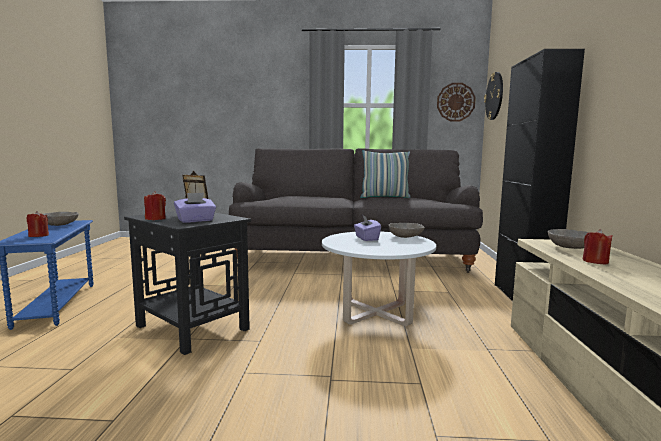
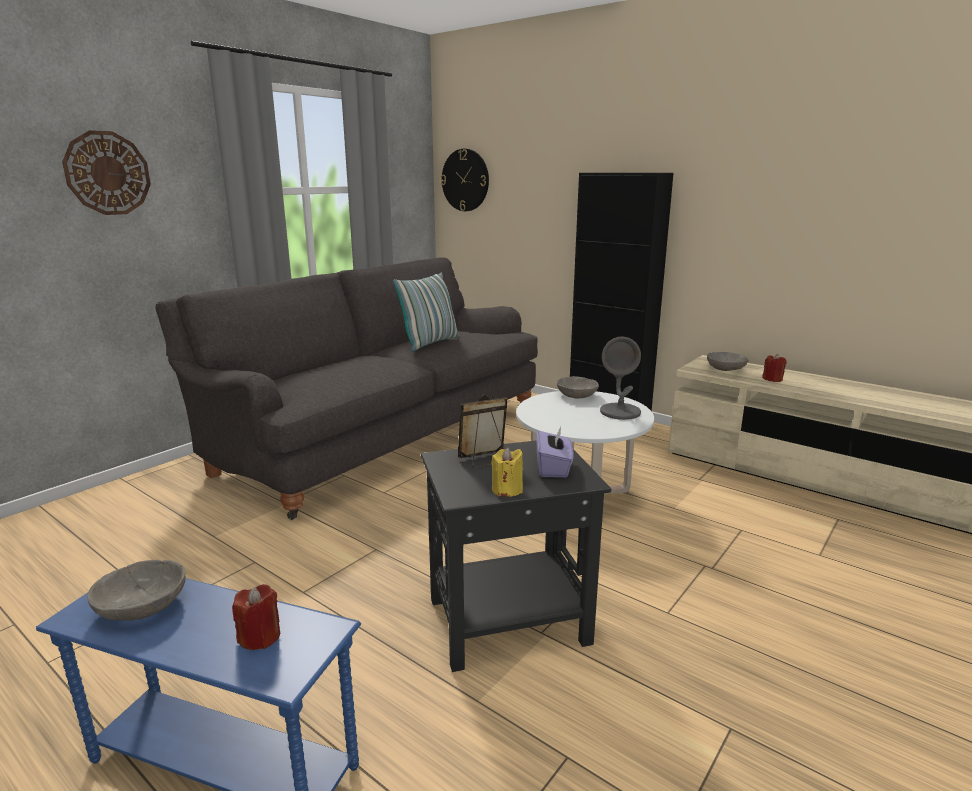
camera: 55 degrees left, 10 degrees up
(155, 219) = (507, 490): red candle -> yellow candle
(366, 238) = (564, 412): purple tissue box -> none
(398, 247) = (620, 412): none -> grey table lamp
(455, 102) = (407, 183): wall clock -> wall clock (107, 173)

